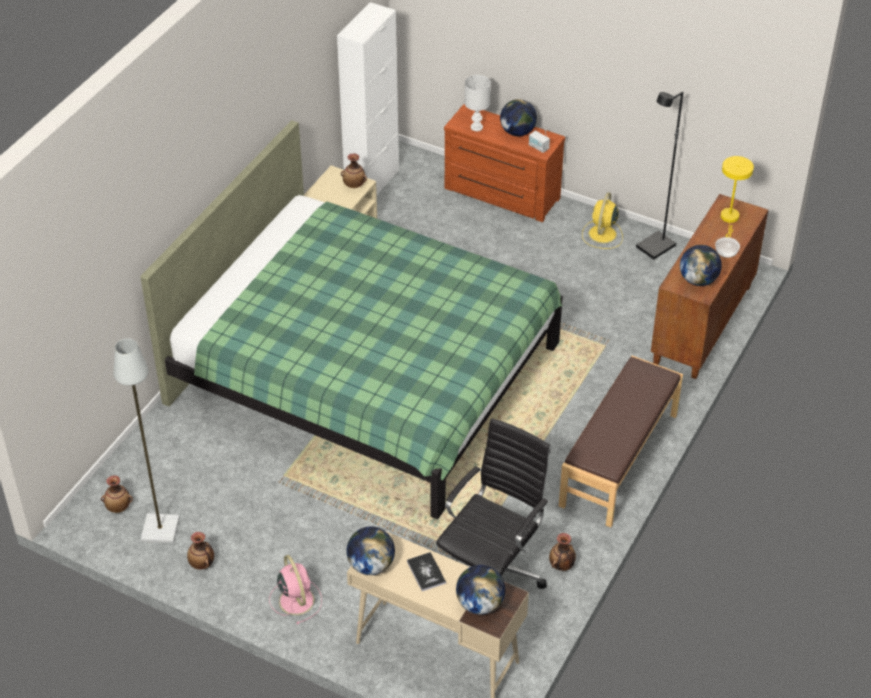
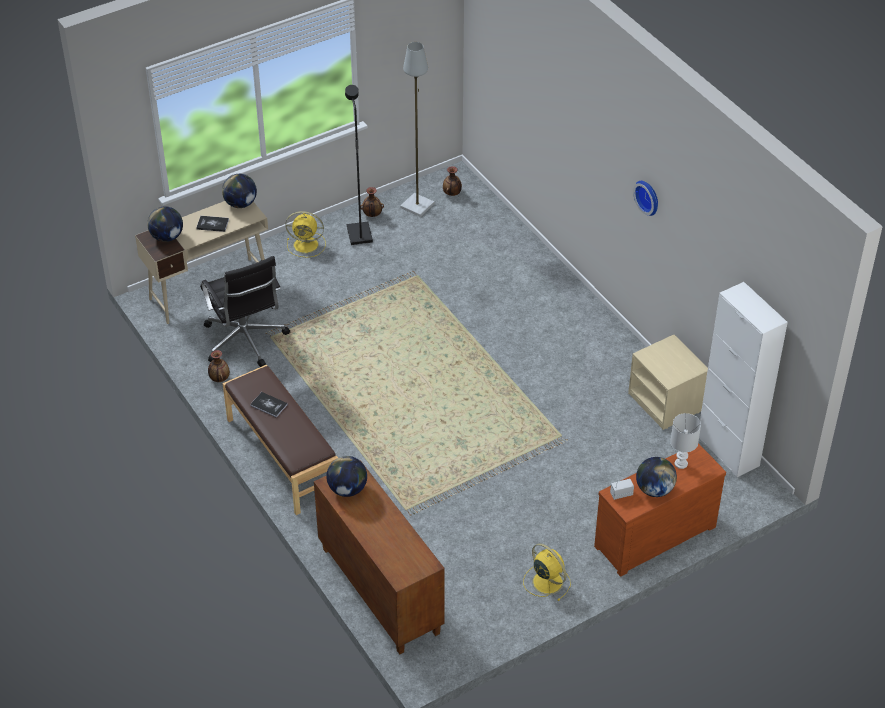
camera: 120 degrees right, 0 degrees up
(248, 127) = (648, 196): none -> wall clock
(296, 599) = (307, 245): pink fan -> yellow fan
(354, 185) = (670, 373): vase -> none
(365, 374) = (485, 353): green bed -> none
(617, 429) = (269, 405): none -> book
(656, 247) = (501, 612): black floor lamp -> black floor lamp (358, 234)
(726, 252) = (365, 527): bowl -> none
(730, 219) = (404, 555): yellow table lamp -> none

